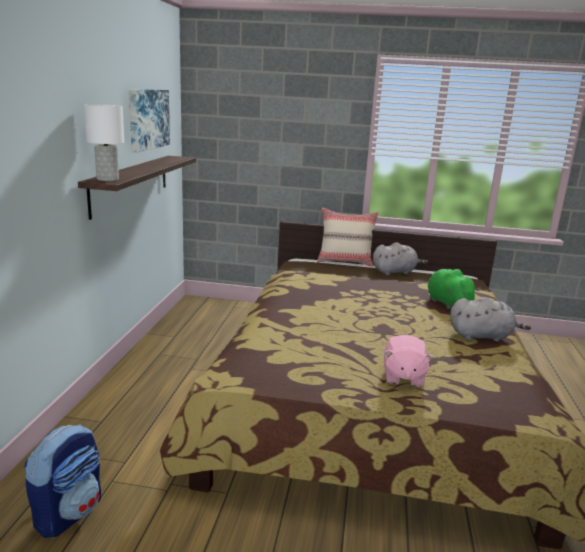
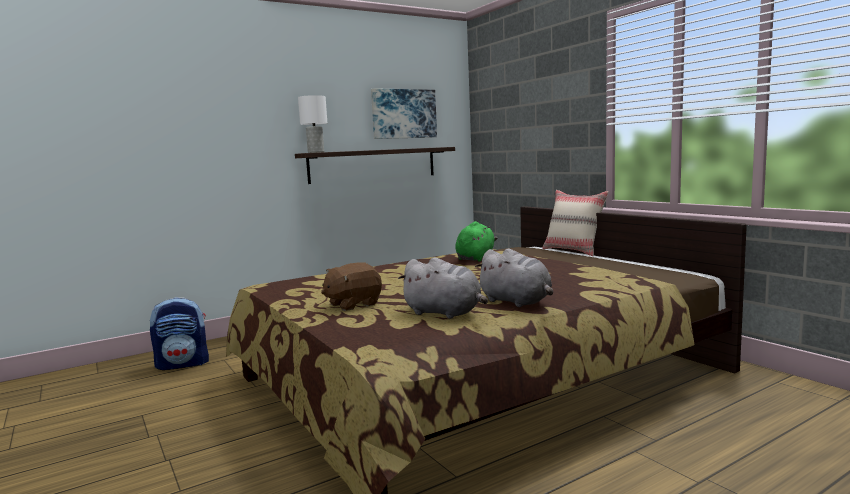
camera: 50 degrees right, 10 degrees down
(395, 272) = (603, 260): grey plush toy -> grey plush toy (445, 313)
(403, 377) = (353, 304): pink plush toy -> brown plush toy
(447, 303) = (567, 280): green plush toy -> green plush toy (476, 258)

